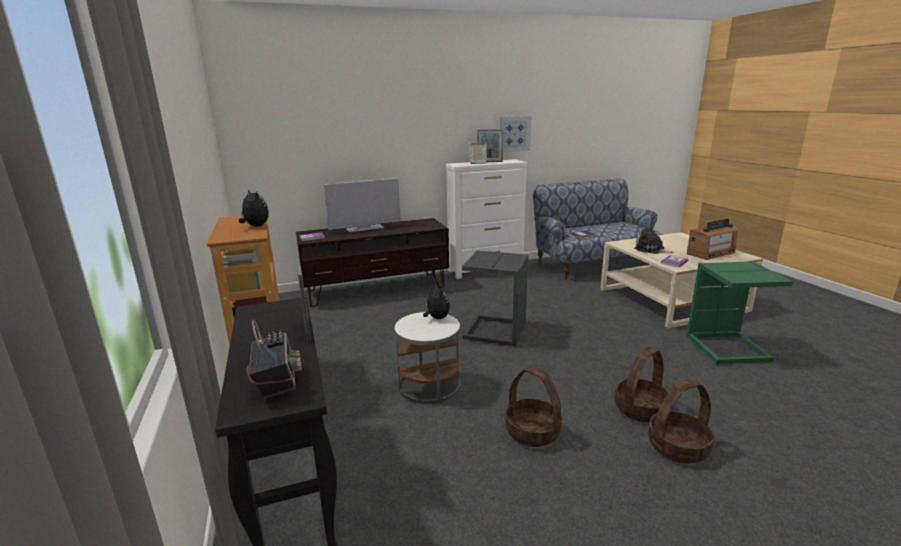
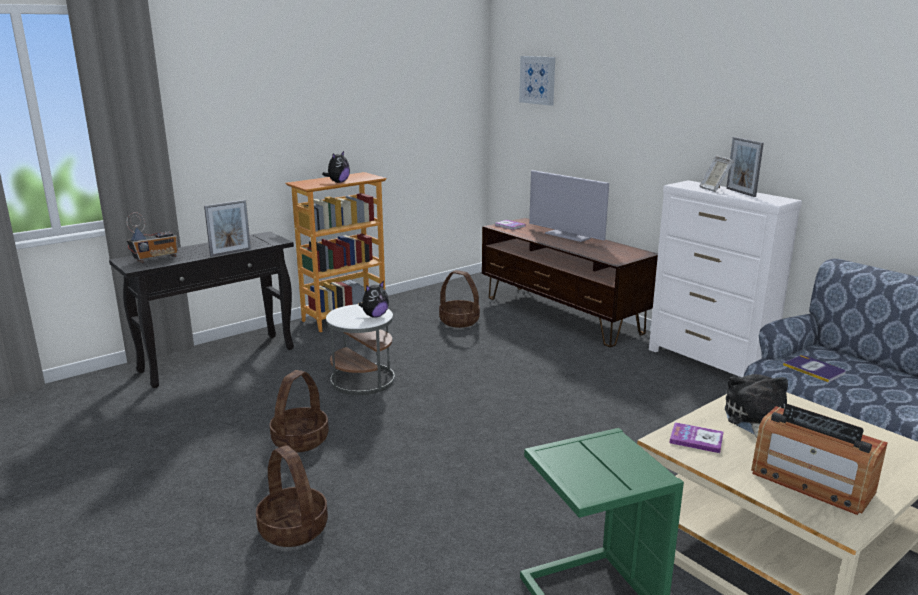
camera: 70 degrees right, 0 degrees up
(494, 331) = (504, 395): grey side table -> none
(514, 134) = (808, 155): picture -> picture (537, 80)
(640, 409) = (363, 504): basket -> basket (459, 321)

